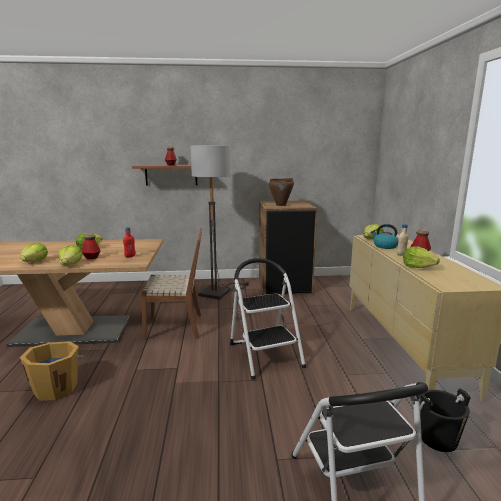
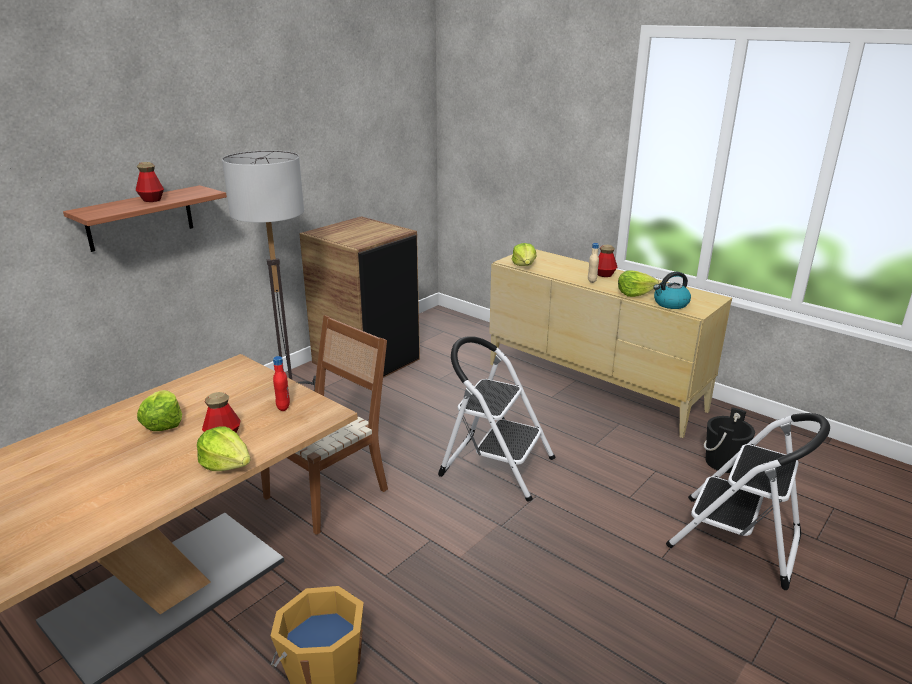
camera: 45 degrees left, 10 degrees up
(35, 261) = (137, 491): lettuce -> none
(281, 205) = (358, 236): brown cooking pot -> none
(384, 246) = (556, 273): kettle -> kettle (670, 304)

